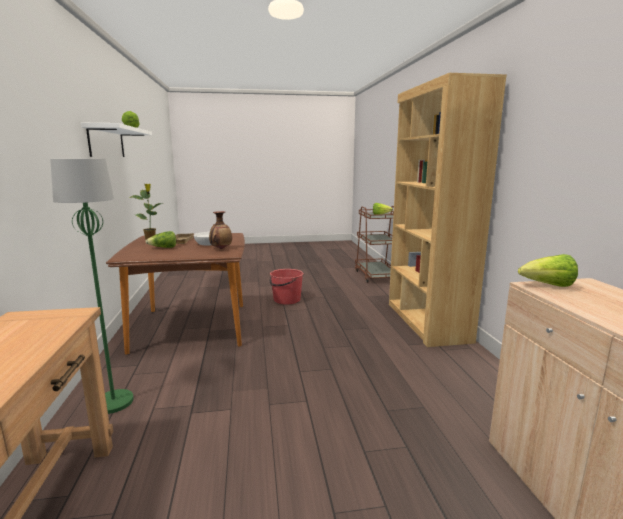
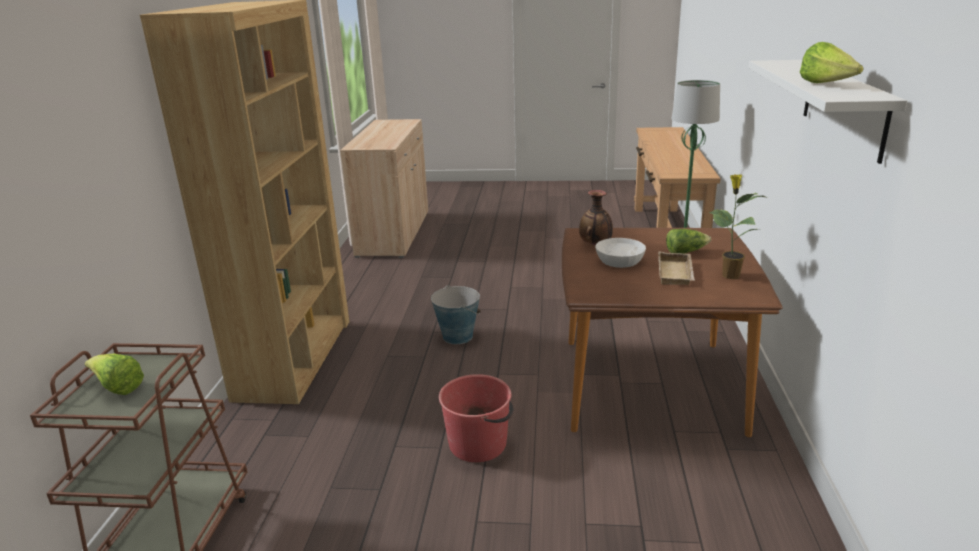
camera: 165 degrees left, 10 degrees up
(329, 344) = (457, 336): none -> bucket
(547, 286) = (381, 146): lettuce -> none

